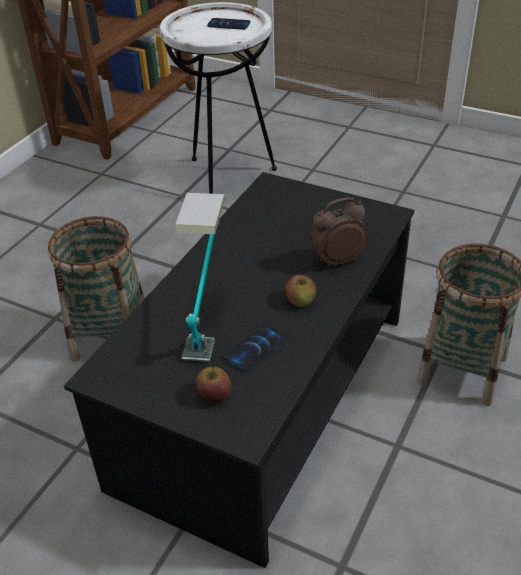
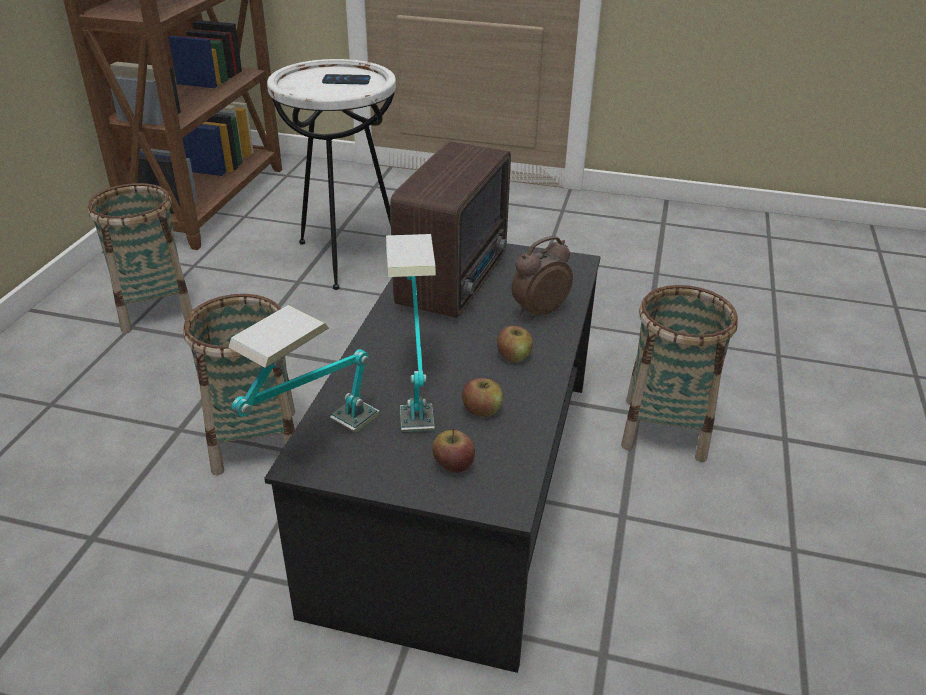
camera: 15 degrees left, 5 degrees down
(62, 210) = (155, 309): none -> basket
(110, 364) = (315, 447): none -> table lamp
(255, 348) = (482, 410): phone -> apple
(277, 222) = (456, 280): none -> radio

